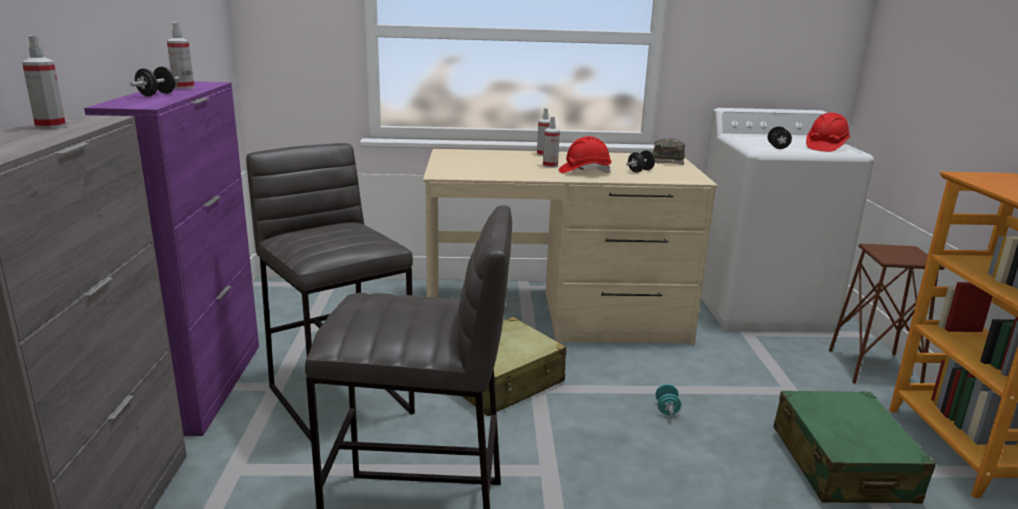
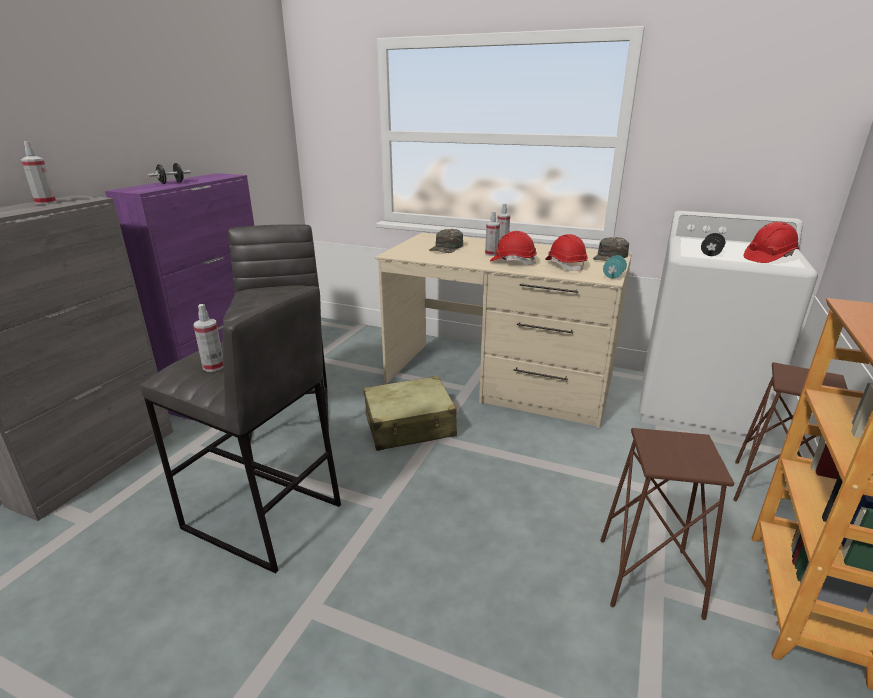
camera: 25 degrees right, 5 degrees up
(183, 87) = (203, 178): spray bottle -> spray bottle (213, 367)
(491, 163) = (446, 248): none -> green cap
(640, 171) = (565, 265): black dumbbell -> red hard hat
(666, 409) = (523, 480): turquoise dumbbell -> turquoise dumbbell (613, 276)
(842, 464) = (648, 577): green suitcase -> brown stool

